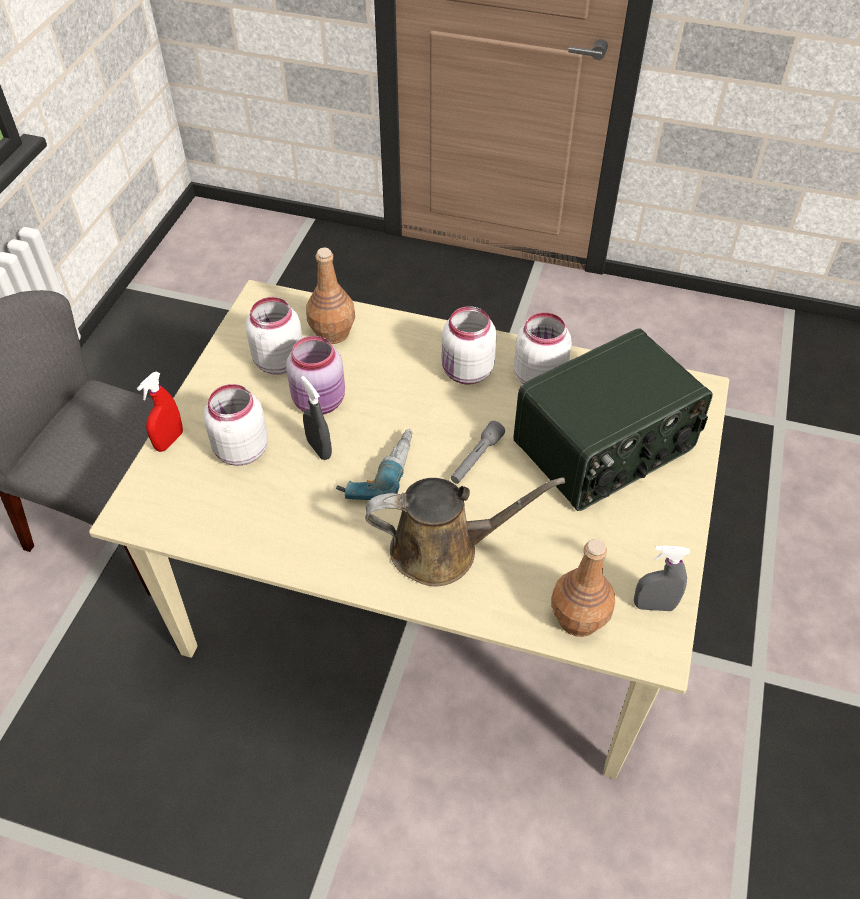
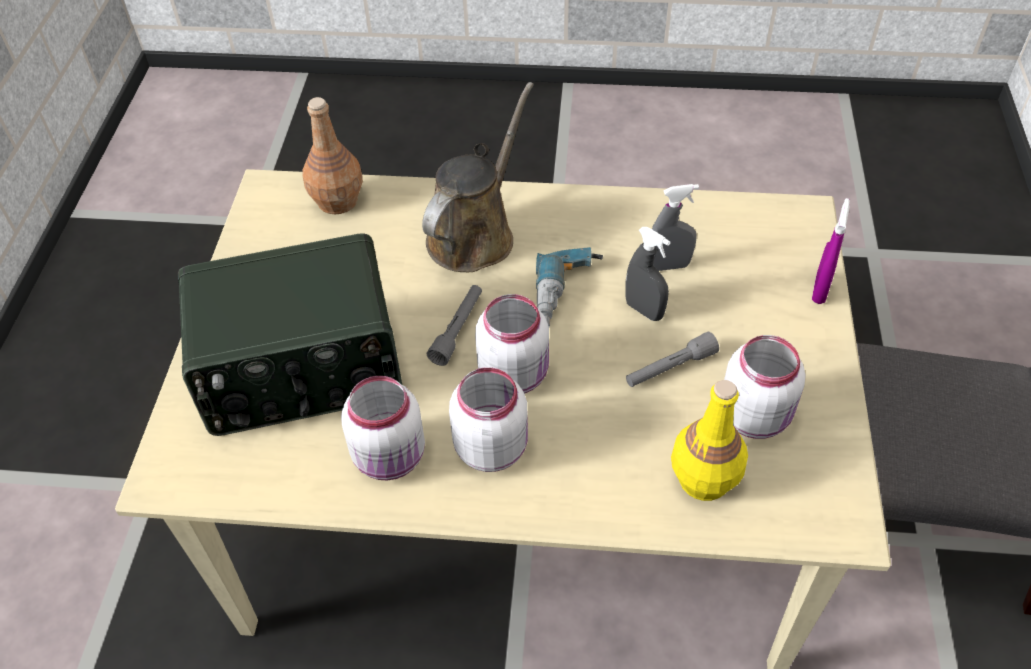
camera: 170 degrees right, 0 degrees up
(169, 441) = (820, 290): red spray bottle -> purple spray bottle
(240, 450) = (733, 293): white jar -> white jar (515, 374)
(320, 402) = (670, 368): pink jar -> grey flashlight
(333, 333) = (703, 478): brown bottle -> yellow bottle
(443, 549) = (475, 234): brown watering can -> brown watering can turned 135 degrees clockwise
(605, 448) = (302, 370): radio -> radio turned 150 degrees counterclockwise
(654, 605) = (265, 221): grey spray bottle -> grey spray bottle (668, 266)

